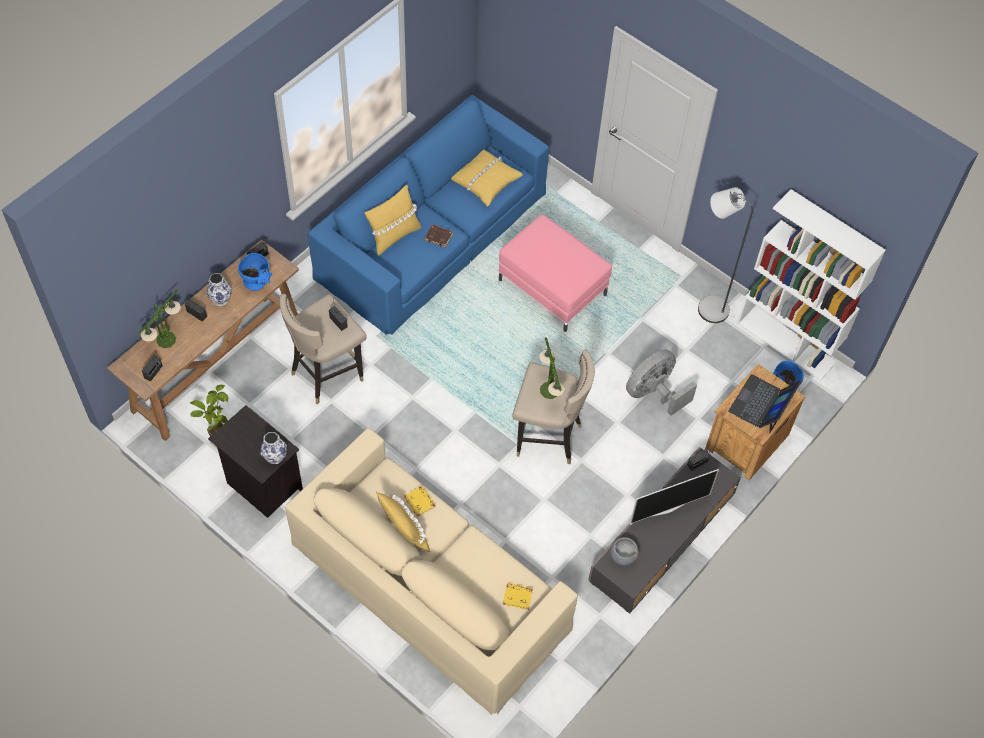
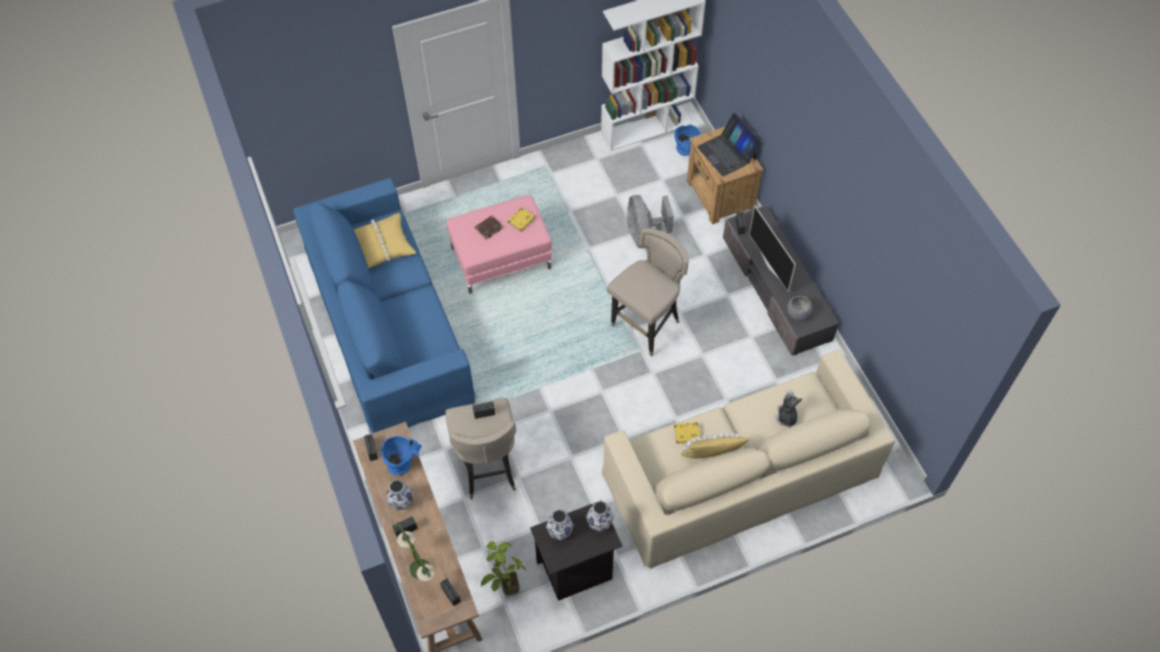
camera: 60 degrees left, 0 degrees up
(252, 429) = (560, 531): none -> vase
(393, 236) = (398, 340): yellow pillow -> none
(439, 237) = (422, 305): brown book -> brown book (488, 228)
(485, 582) = (786, 416): none -> plush toy
(518, 597) = (810, 398): yellow book -> yellow book (521, 220)
(549, 390) = (645, 283): table lamp -> none
(667, 509) = (770, 265): television -> television turned 150 degrees clockwise
(707, 307) = (585, 163): grey floor lamp -> none

